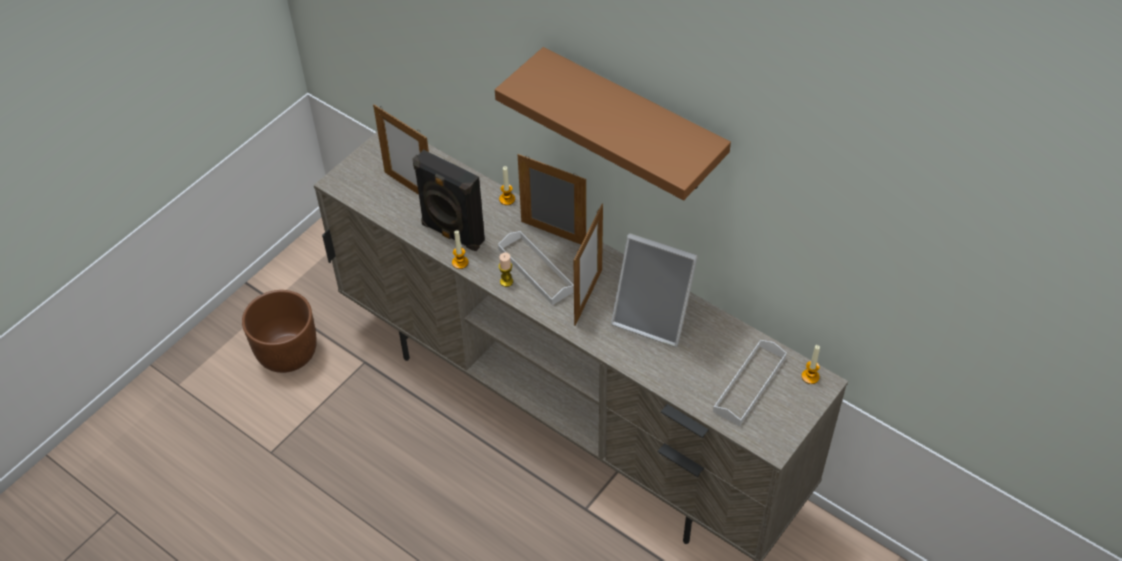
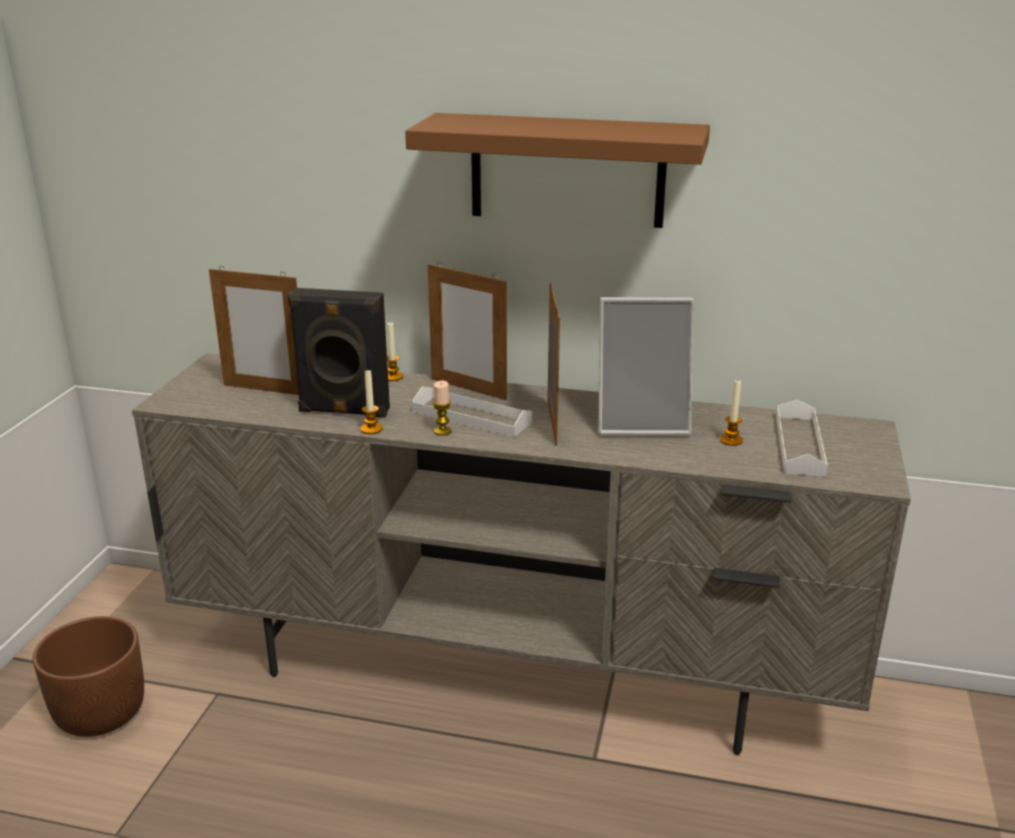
camera: 25 degrees left, 25 degrees down
(553, 233) = (468, 389): picture frame -> picture frame turned 150 degrees counterclockwise
(810, 376) = (854, 425): candle -> candle (731, 440)

